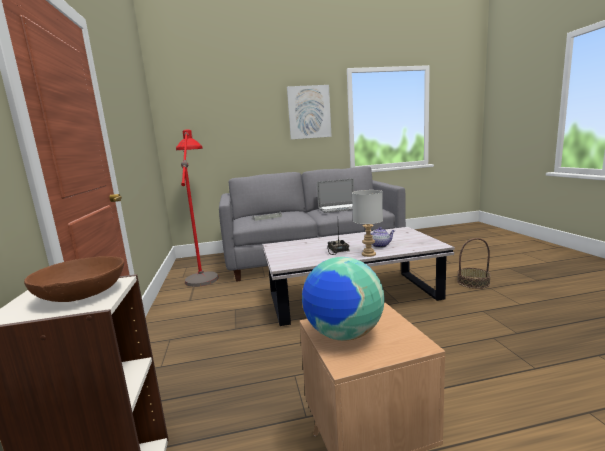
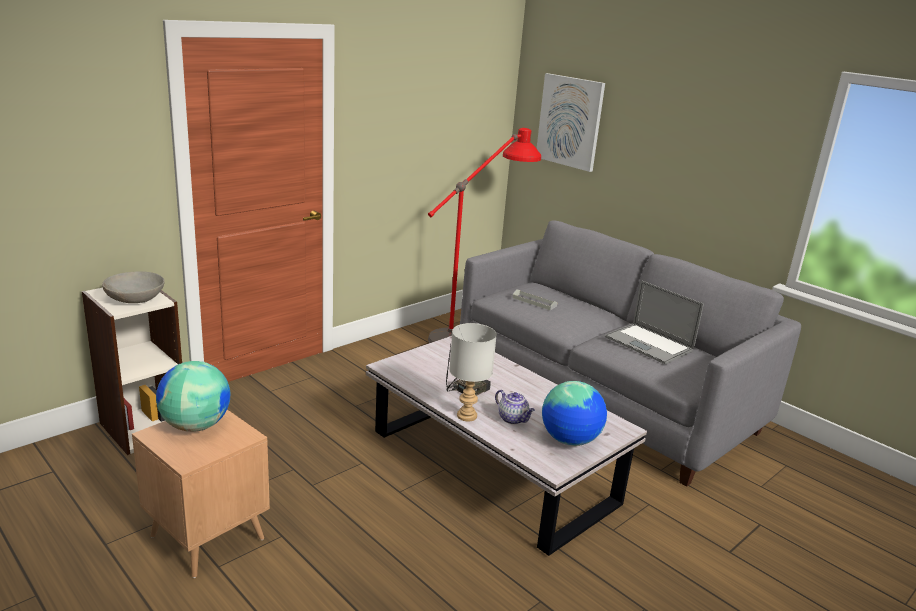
camera: 55 degrees right, 10 degrees up
(83, 294) = (135, 299): brown bowl -> grey bowl
(309, 112) = (735, 144): picture -> picture (570, 121)
(410, 238) = (570, 440): none -> globe
(473, 282) = (651, 586): basket -> none

